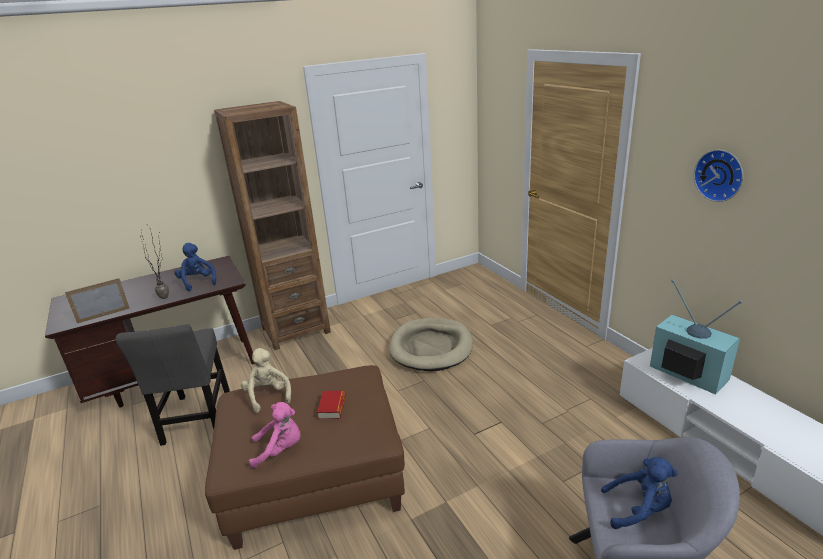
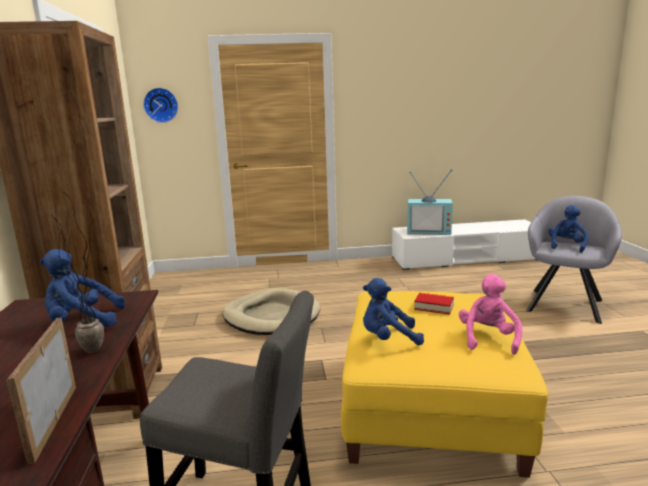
camera: 70 degrees left, 10 degrees down
(268, 396) = (388, 339): beige plush toy -> blue plush toy
(314, 476) = (429, 407): brown ottoman -> yellow ottoman
(686, 373) = (429, 231): television -> television turned 150 degrees counterclockwise
(720, 175) = (404, 103): wall clock -> wall clock (161, 105)

